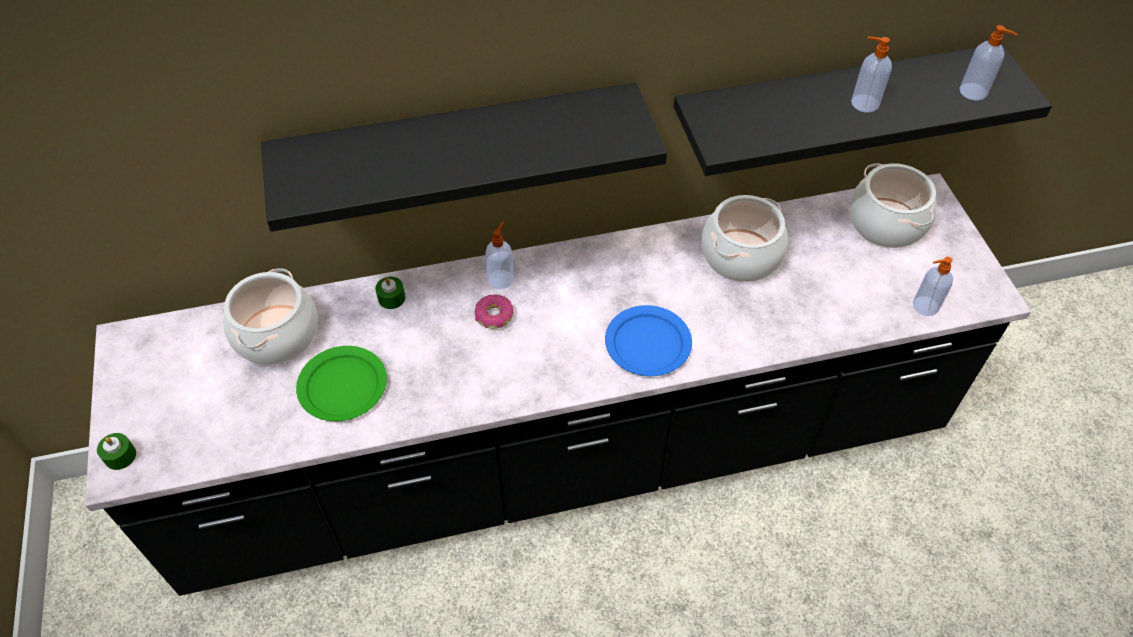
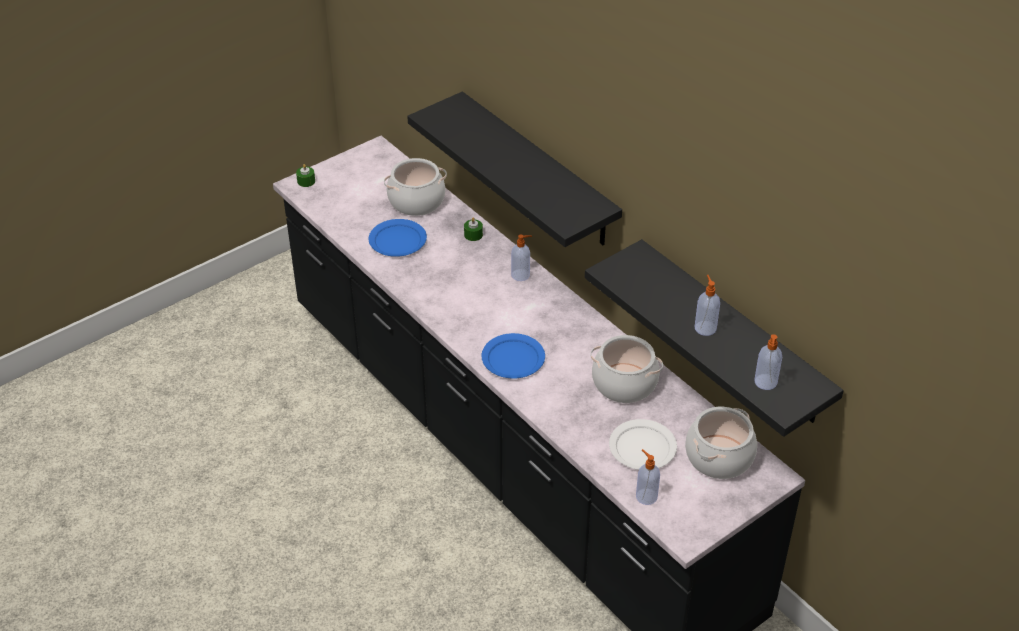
camera: 65 degrees right, 10 degrees down
(342, 385) = (398, 240): green plate -> blue plate
(494, 316) = (489, 282): donut -> none
(849, 280) = (642, 448): none -> white plate

